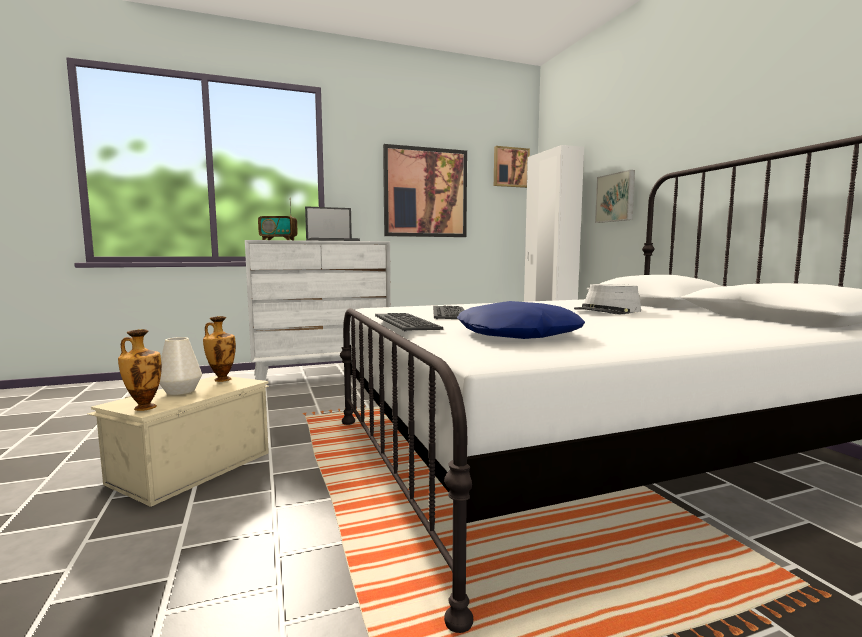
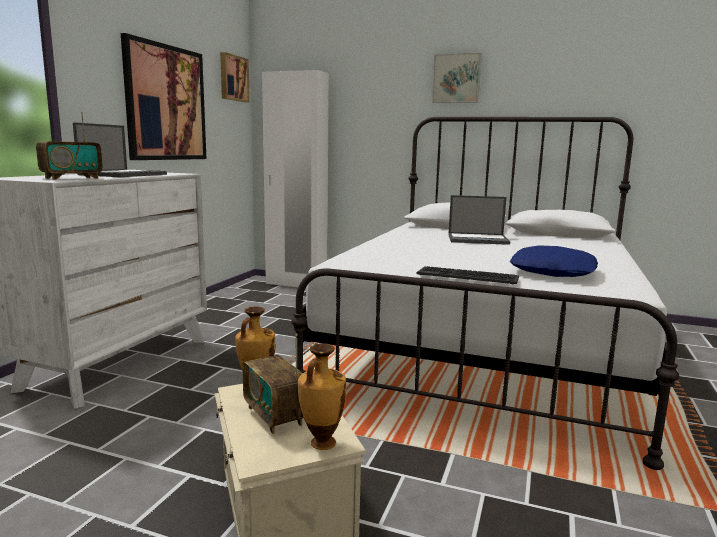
camera: 50 degrees left, 5 degrees up
(180, 391) = (275, 416): white vase -> radio
(450, 313) = (421, 259): keyboard -> none
(608, 311) = (478, 239): grey hat -> laptop
(616, 197) = (369, 128): picture -> picture (456, 78)

